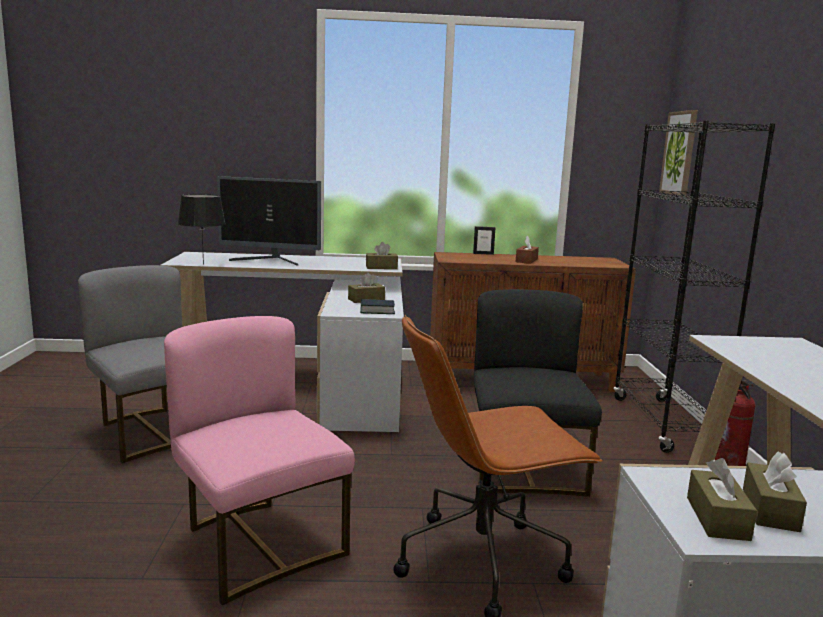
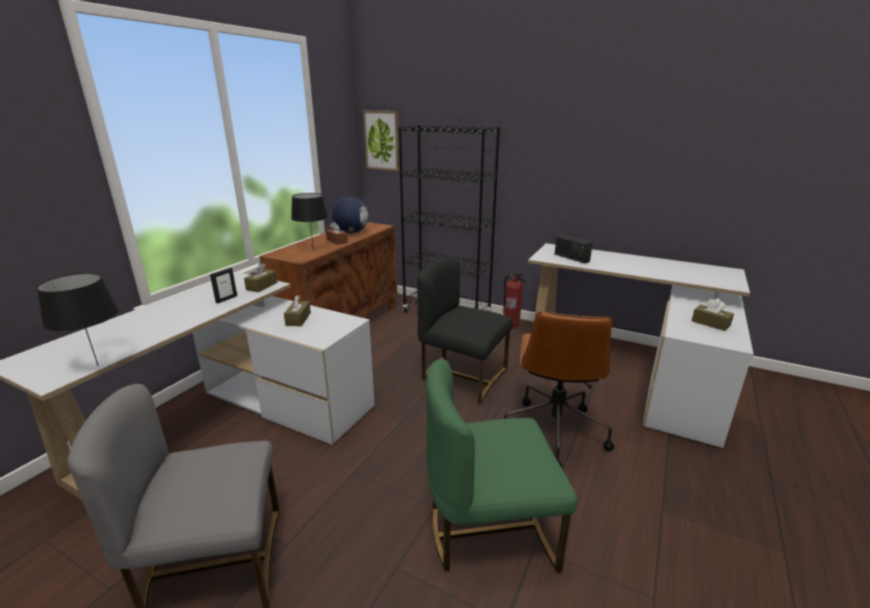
camera: 60 degrees left, 10 degrees up
(258, 544) = (489, 531): pink chair -> green chair
(270, 261) = (149, 325): monitor -> none
(377, 311) = (338, 323): book -> none
(483, 254) = (294, 245): picture frame -> picture frame (226, 299)
(486, 259) = (313, 248): none -> black table lamp
(565, 260) = (351, 232): none -> globe
(717, 518) = (720, 336): brown tissue box -> none
(765, 355) = (571, 258): none -> radio

